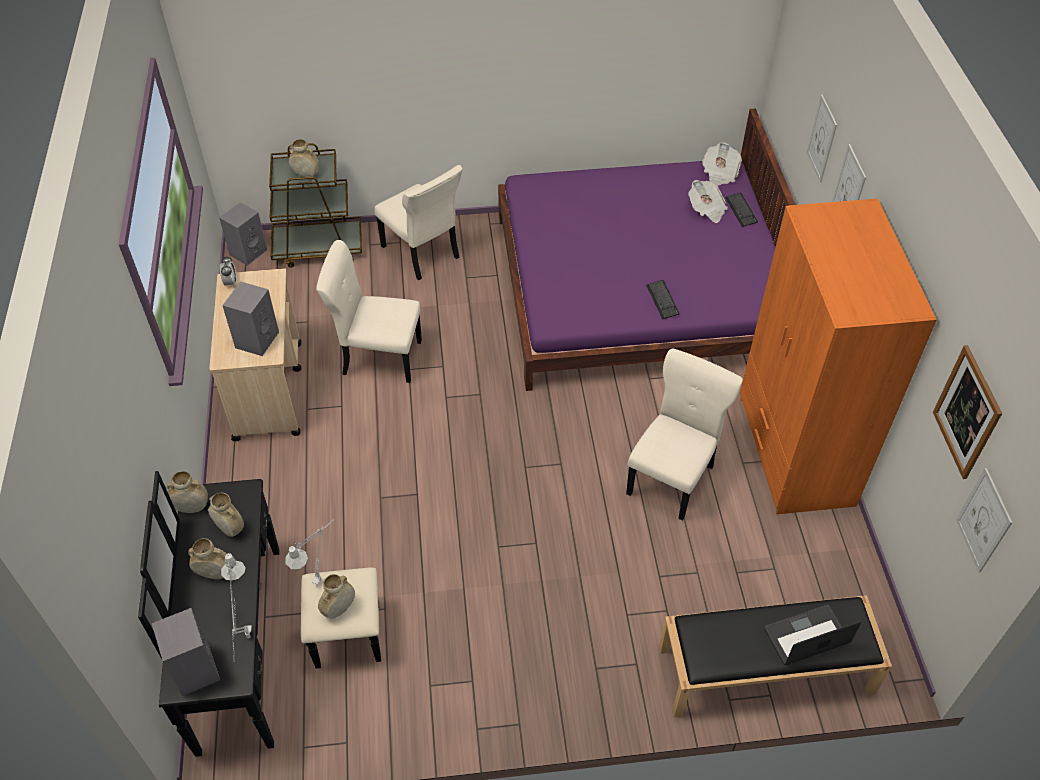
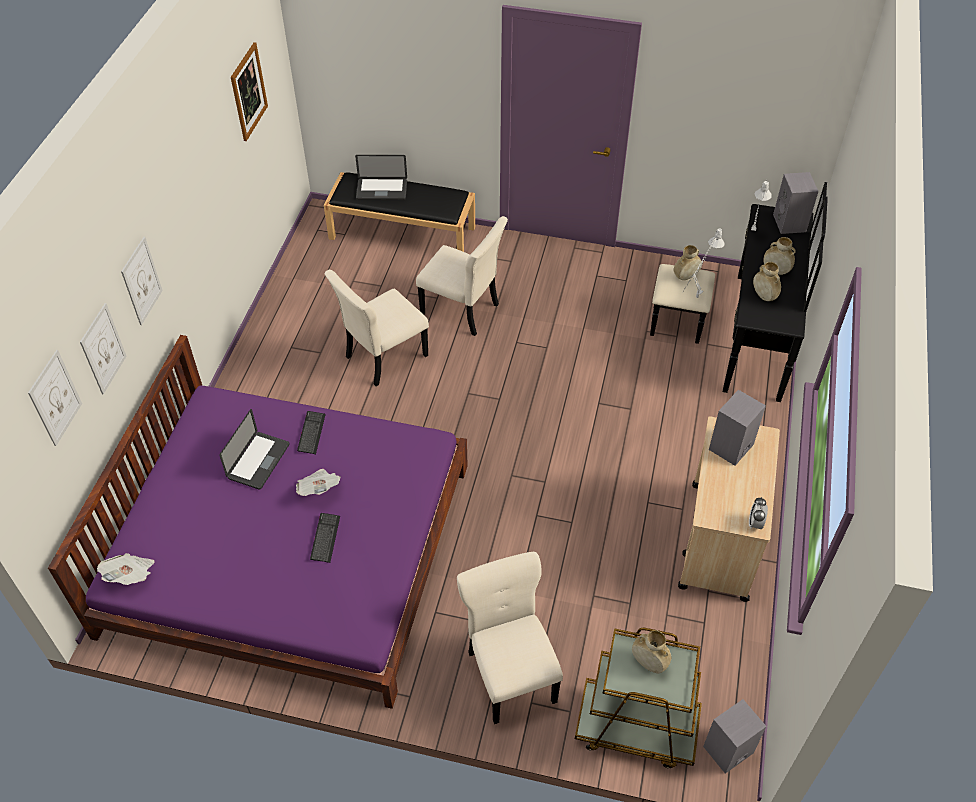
camera: 160 degrees left, 0 degrees up
(191, 508) = (794, 318): beige vase -> none
(378, 357) = (598, 545): beige chair -> beige chair (462, 311)
(690, 267) = (258, 461): none -> laptop
(706, 209) = (186, 528): newspaper -> newspaper (319, 489)
(741, 210) = (152, 514): keyboard -> keyboard (325, 538)
(794, 451) = (273, 349): orange wardrobe -> none
(983, 520) = (277, 89): picture -> picture (55, 398)

